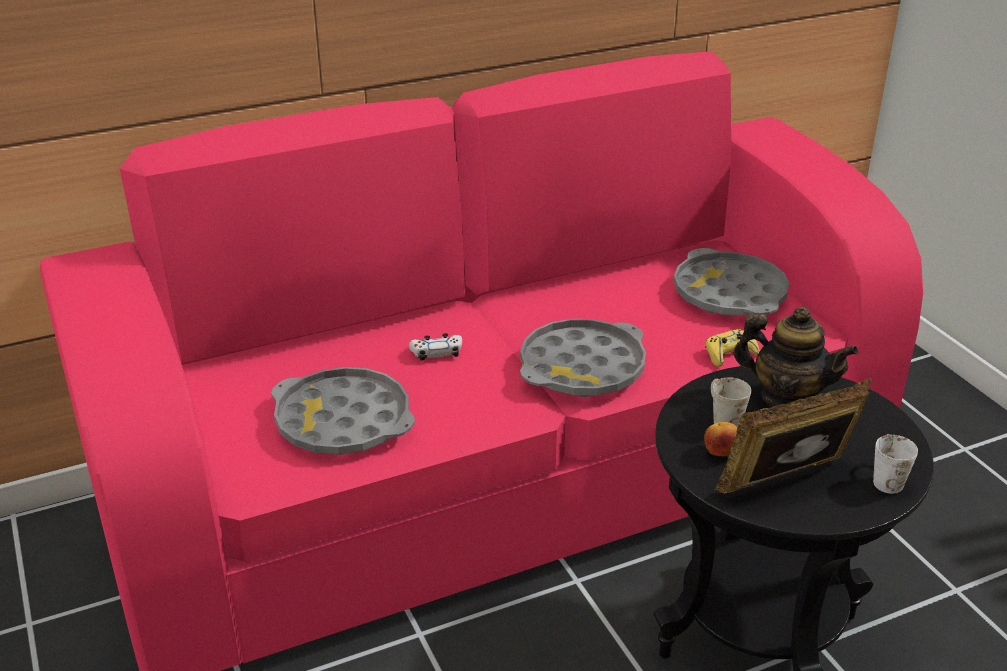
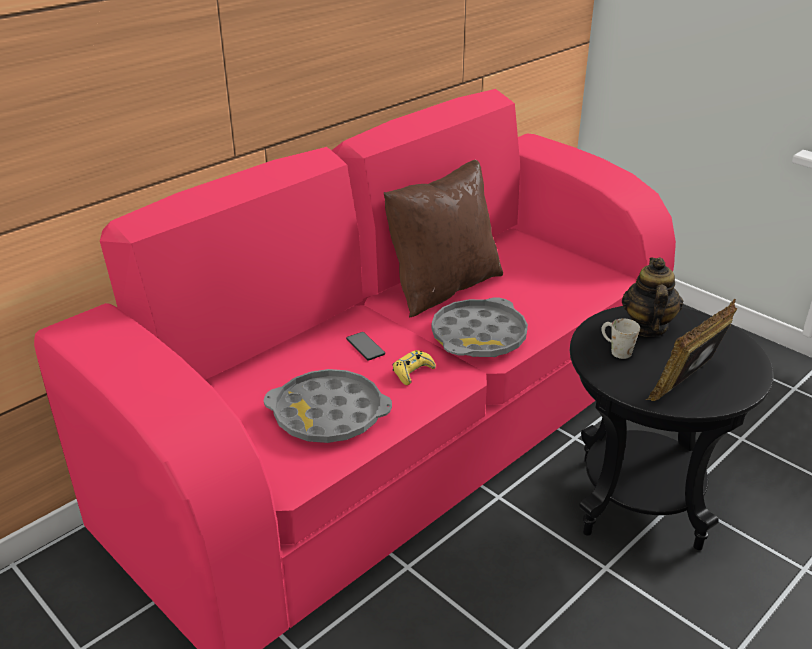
camera: 20 degrees left, 0 degrees up
(436, 352) = (365, 347): white game controller -> phone
(577, 299) = (442, 287): none -> brown pillow
(720, 453) = (630, 374): apple -> none
(729, 294) = (544, 264): grey tray -> none
(729, 353) = (571, 306): yellow game controller -> yellow game controller (412, 372)
(787, 399) = (647, 327): teapot -> teapot turned 90 degrees counterclockwise
(885, 478) = (743, 366): white mug -> none

